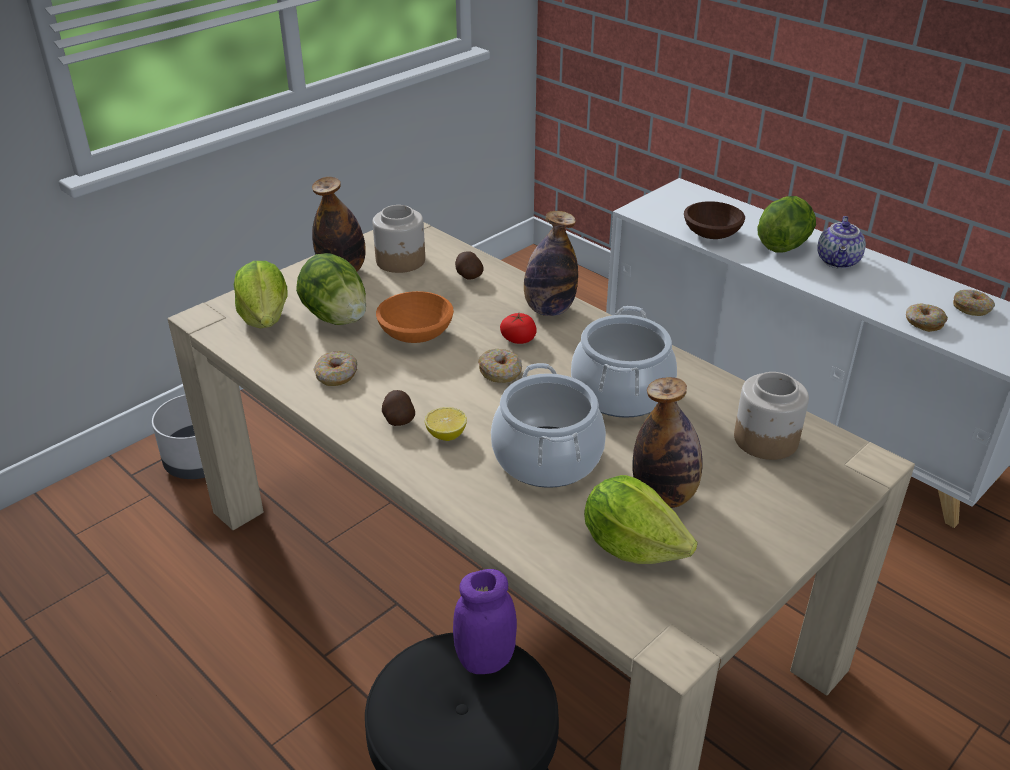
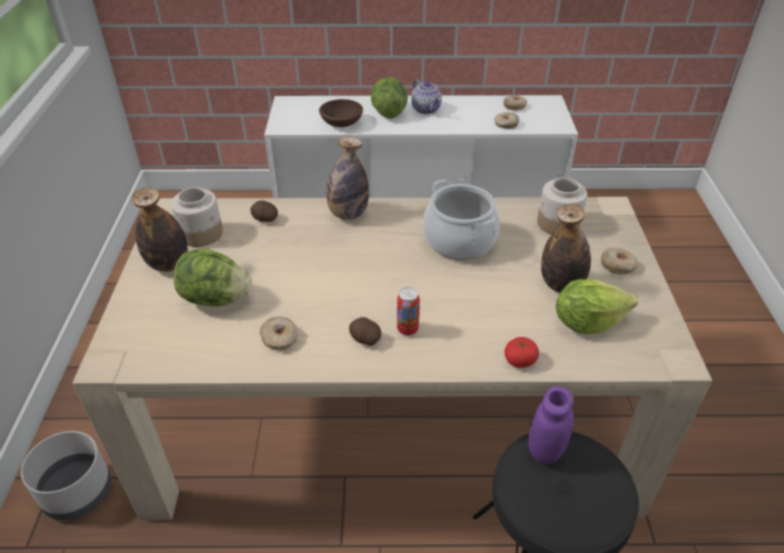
camera: 45 degrees left, 5 degrees up
(265, 318) = (160, 332): lettuce -> none
(416, 335) = (291, 278): orange bowl -> none
(446, 435) = (407, 329): lemon -> can
(500, 372) = (379, 270): donut -> donut (617, 265)
(518, 339) = (358, 243): tomato -> tomato (519, 360)
(547, 457) = (479, 303): cooking pot -> none

